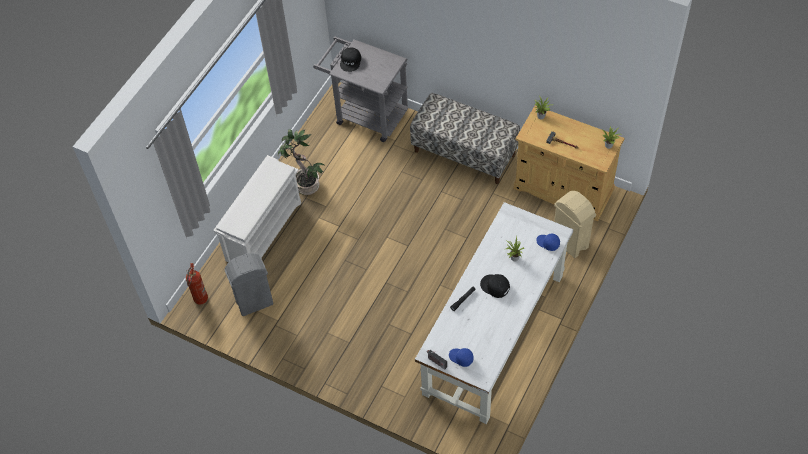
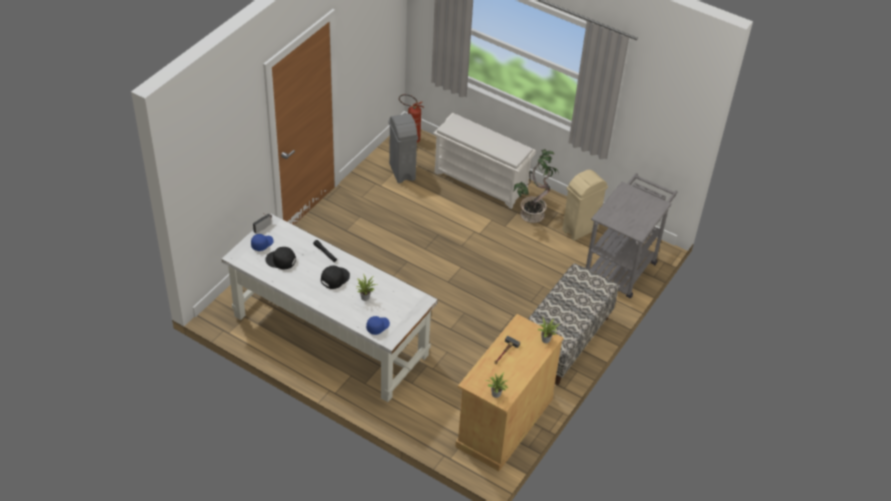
camera: 90 degrees right, 10 degrees down
(351, 61) = (637, 197): black cap -> black cap (280, 260)
(570, 242) = (430, 416): beige trash can -> beige trash can (580, 229)

